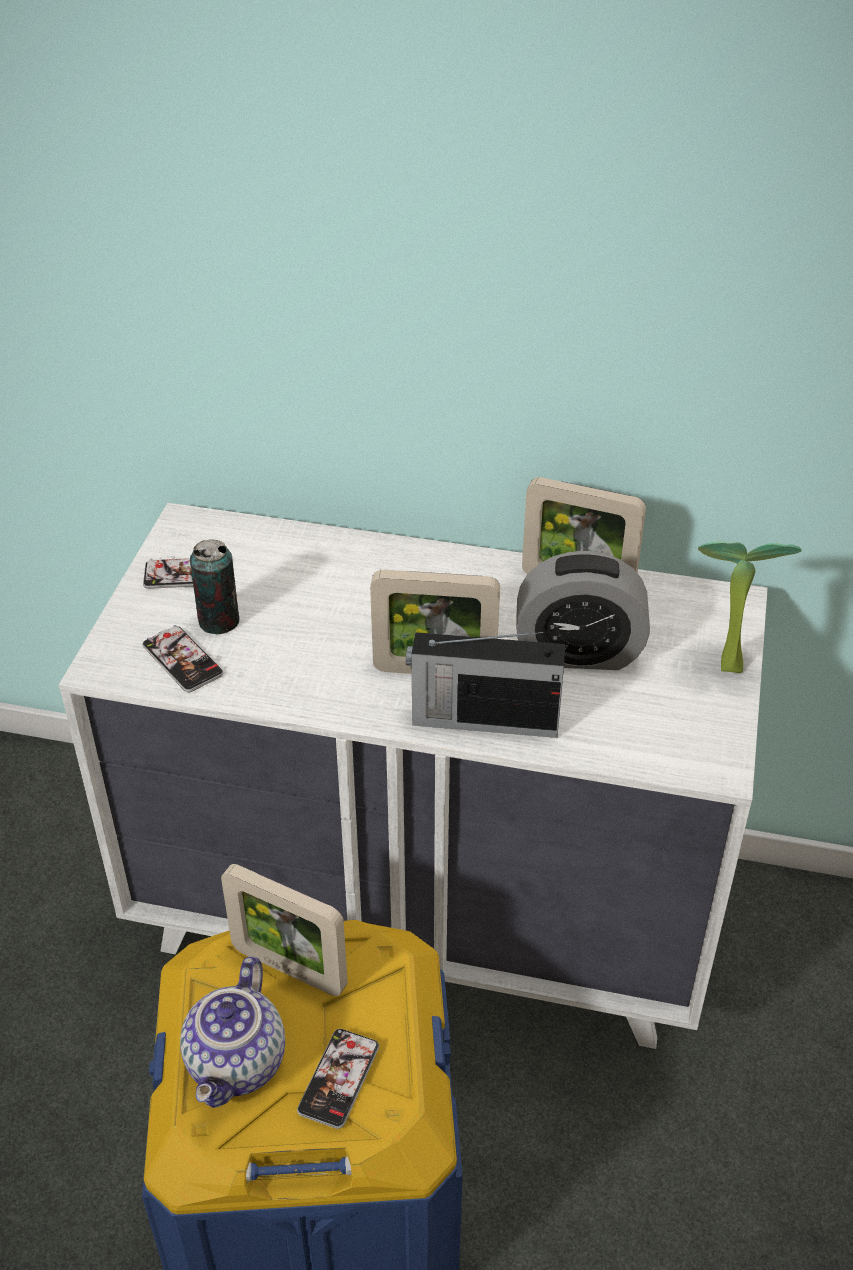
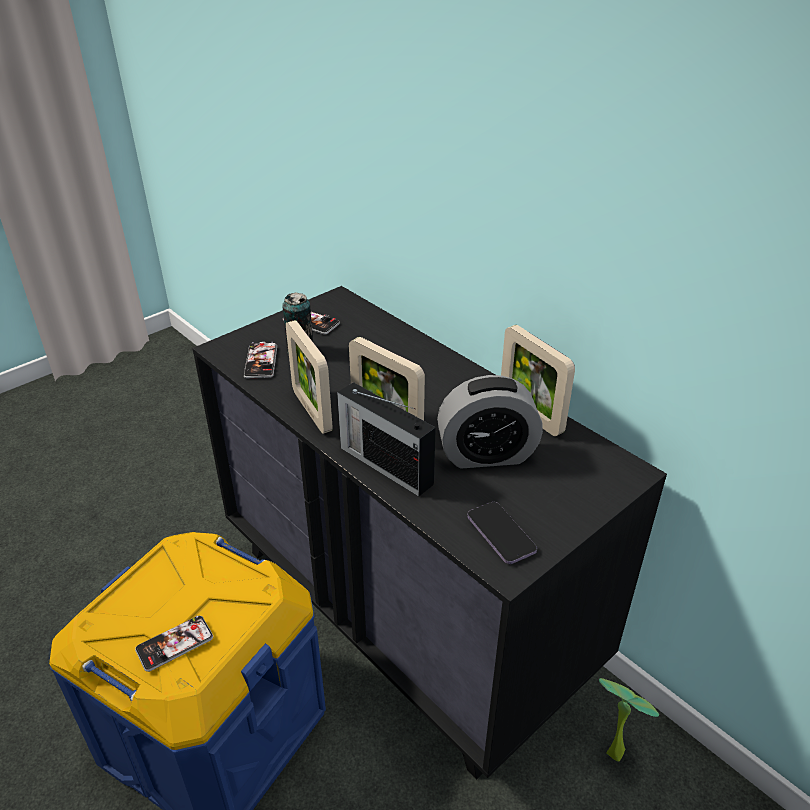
camera: 35 degrees right, 5 degrees down
(239, 1064) = (137, 603): teapot -> none
(289, 968) = (212, 568): picture frame -> picture frame (312, 411)
(428, 913) = (406, 612): white dresser -> black dresser
(578, 653) = (486, 454): alarm clock -> alarm clock turned 45 degrees counterclockwise
(679, 735) = (501, 534): none -> phone
(724, 661) = (583, 505): potted plant -> potted plant (614, 748)

